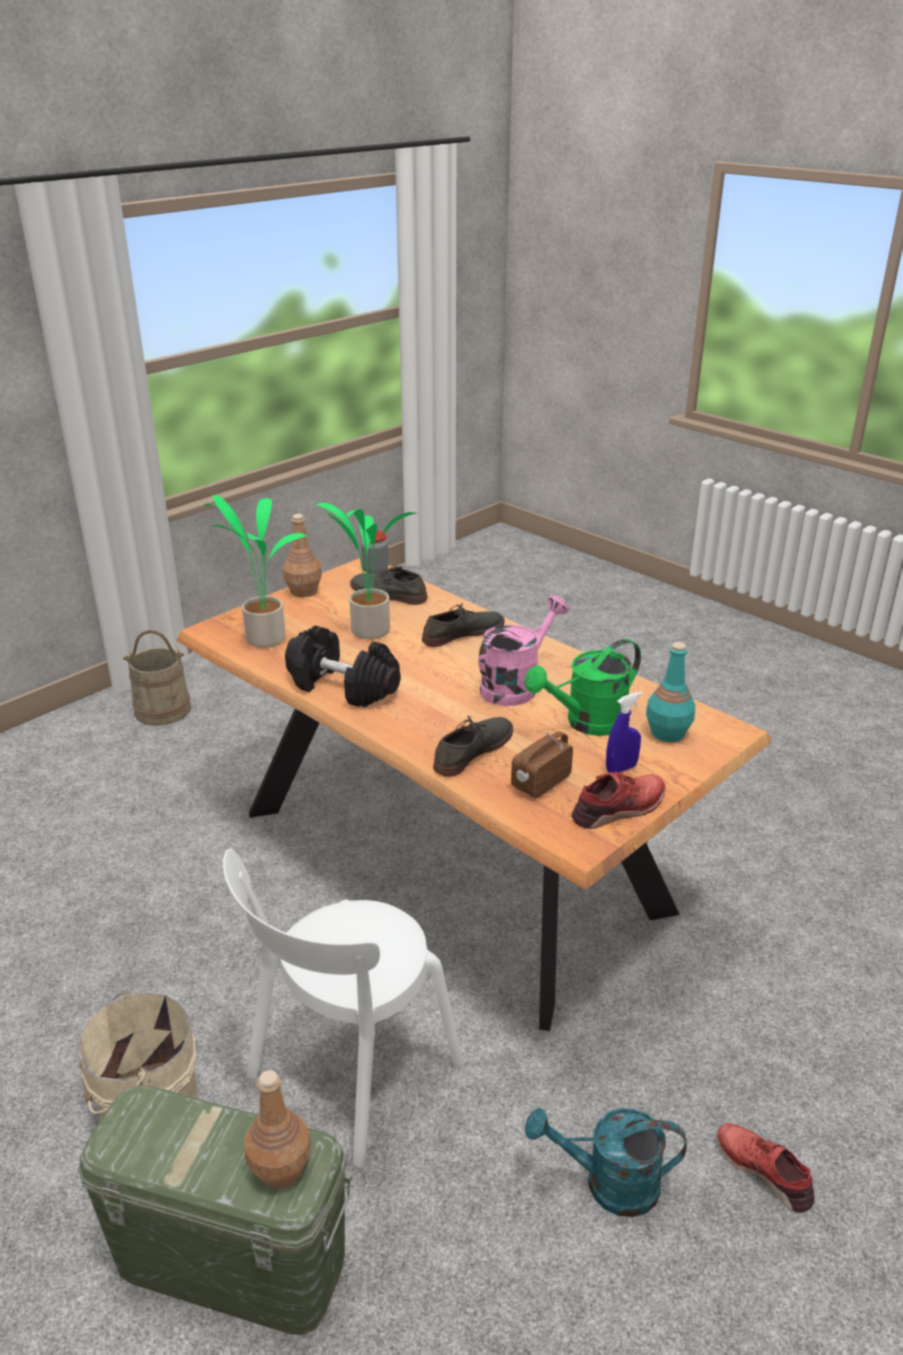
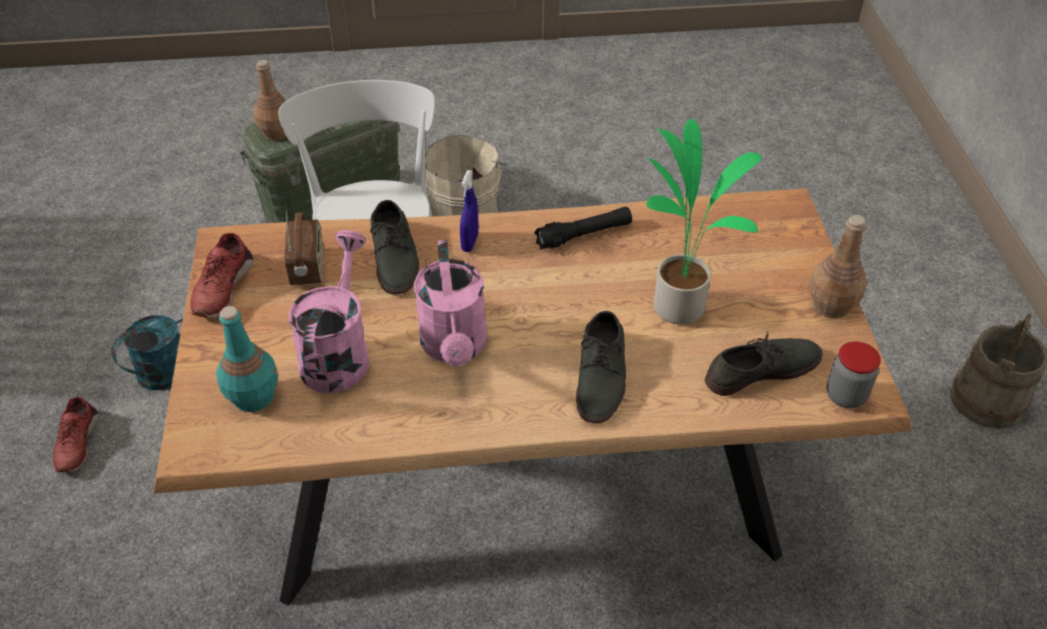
camera: 130 degrees right, 15 degrees up
(264, 638) = (735, 230): potted plant -> none
(342, 687) = (583, 235): black dumbbell -> black flashlight
(587, 723) = (338, 352): green watering can -> pink watering can
(621, 768) = (257, 325): blue spray bottle -> blue spray bottle (470, 242)
(764, 1170) = (76, 442): red shoe -> red shoe turned 90 degrees clockwise

